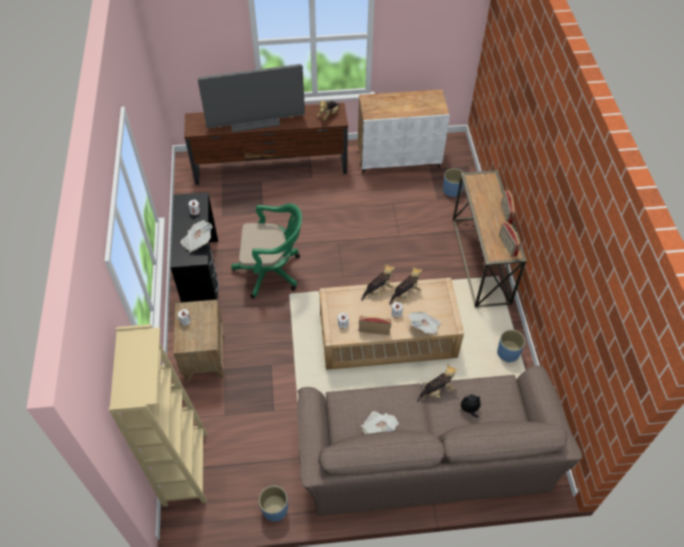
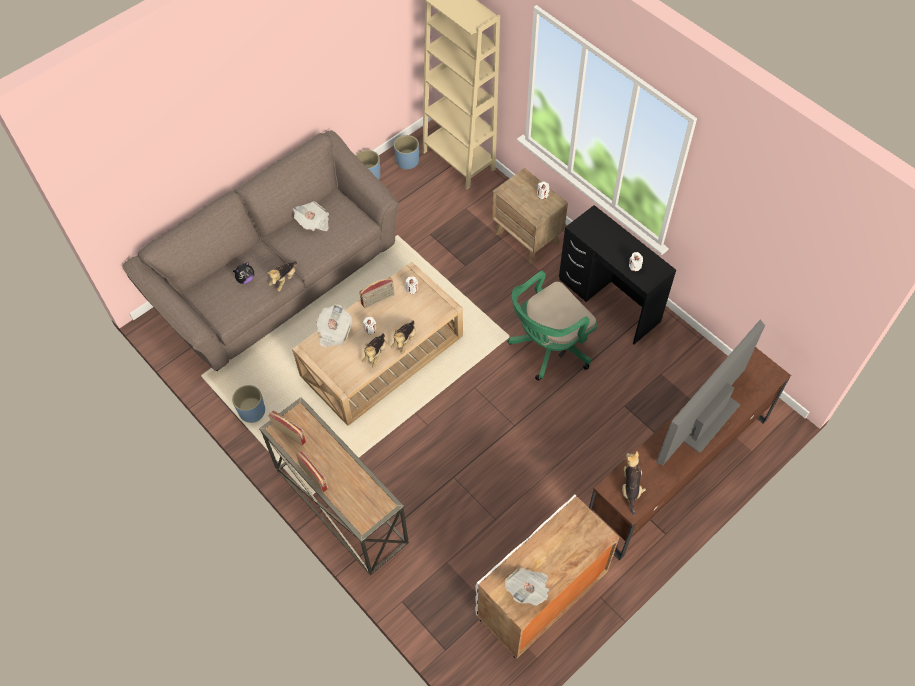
camera: 145 degrees right, 5 degrees up
(197, 241) = (597, 240): newspaper -> newspaper (528, 589)
(452, 190) = (438, 590): blue planter -> blue planter (407, 161)

